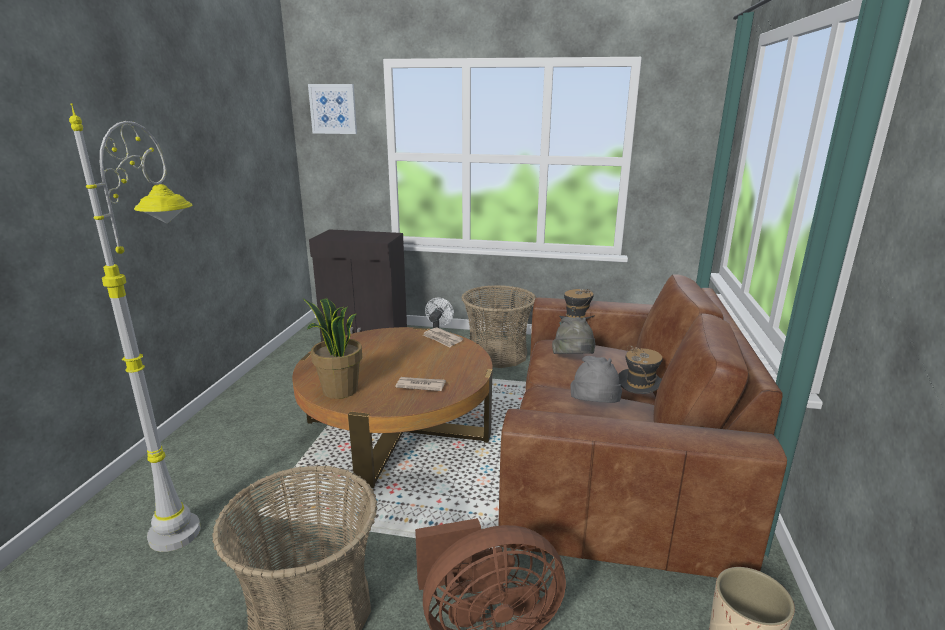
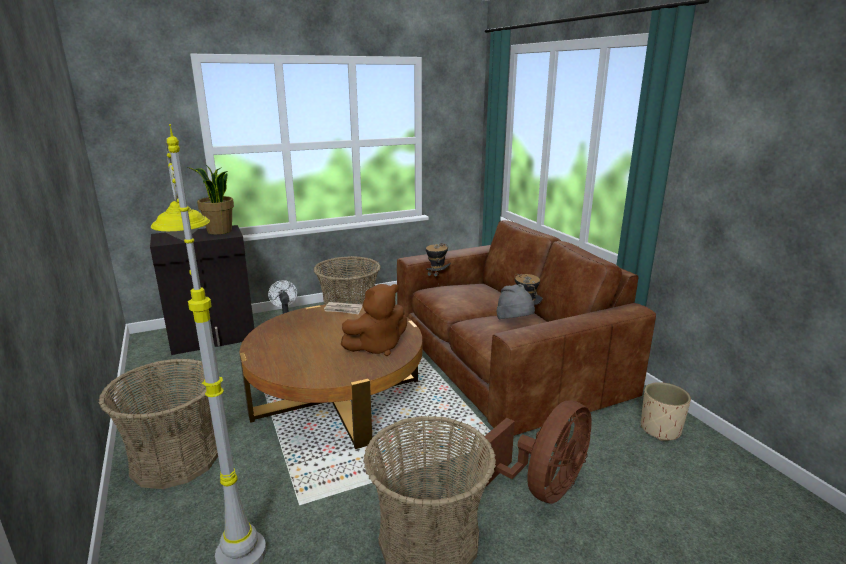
camera: 35 degrees left, 0 degrees up
(228, 431) = (176, 459): none -> basket
(333, 109) = (134, 105): picture -> none
(339, 390) = (318, 371): potted plant -> potted plant (219, 231)
(420, 385) = (377, 347): newspaper -> brown plush toy
(573, 360) = (463, 297): grey hat -> none

